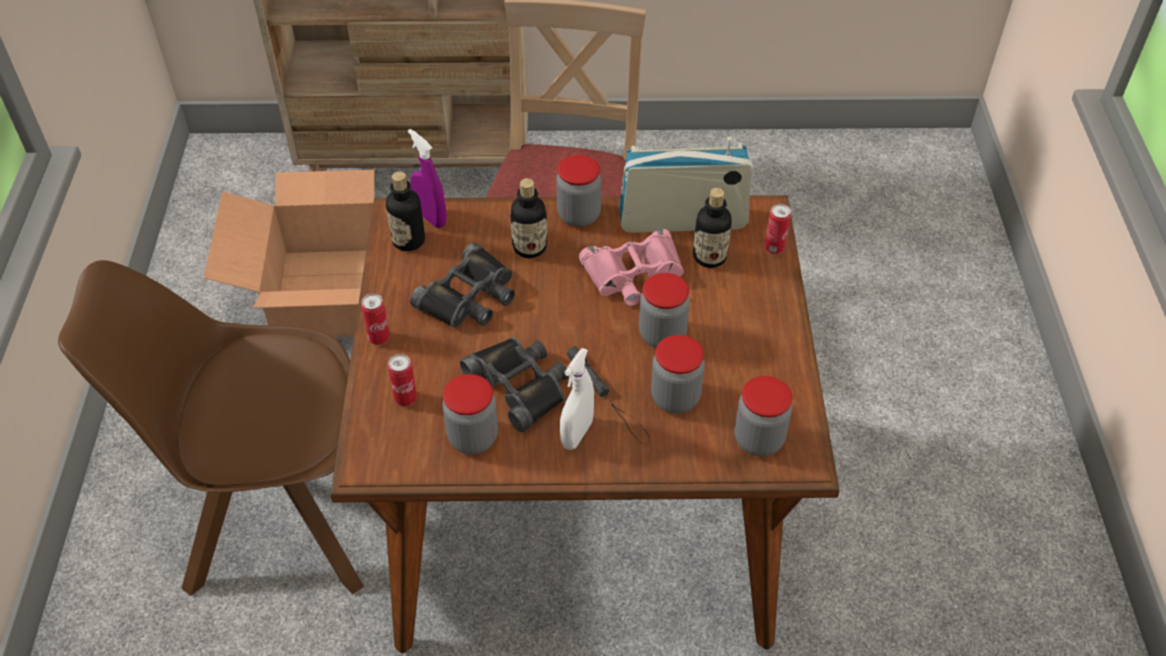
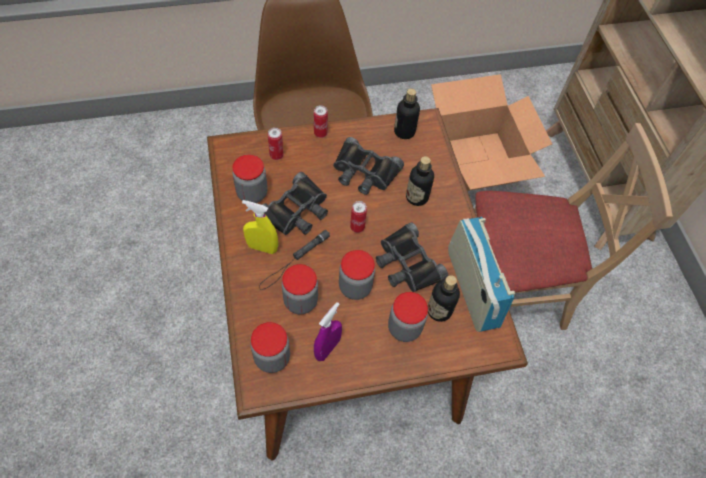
camera: 75 degrees right, 10 degrees up
(431, 218) = (428, 139): purple spray bottle -> purple spray bottle (327, 348)
(577, 434) = (262, 247): white spray bottle -> yellow spray bottle
(579, 215) = (456, 221): jar -> jar (404, 328)
(635, 276) = (407, 264): pink binoculars -> black binoculars
(774, 248) = (461, 356): can -> can (357, 227)

